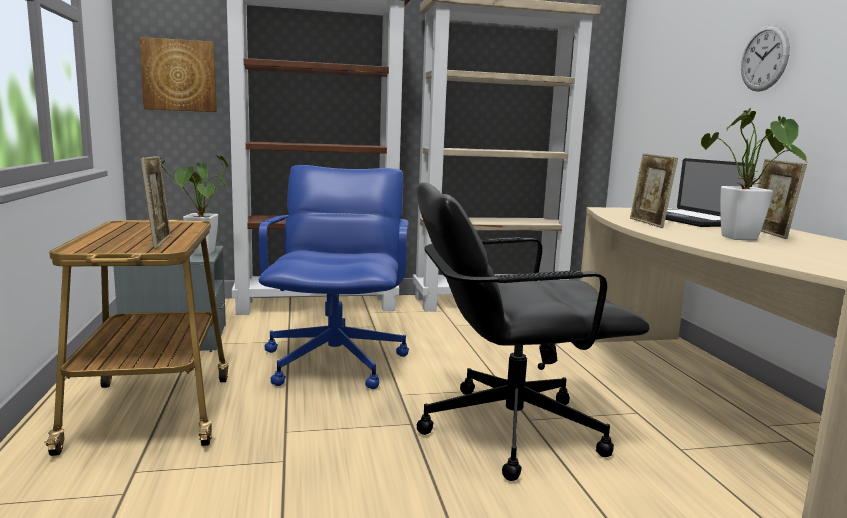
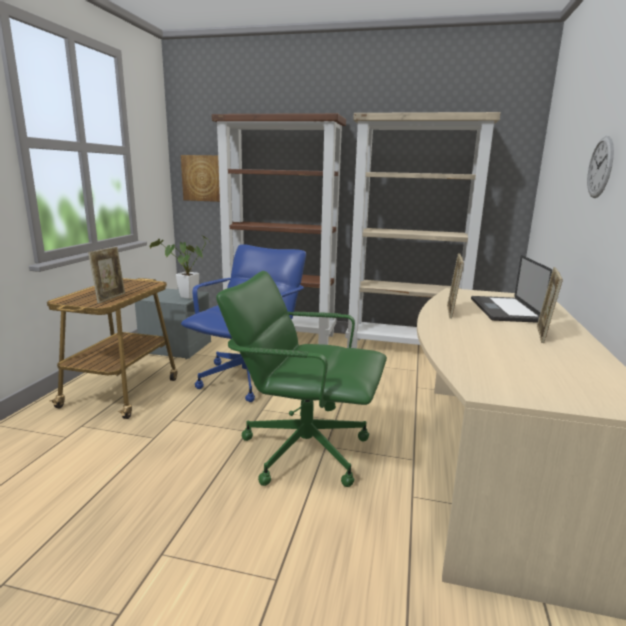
camera: 25 degrees right, 5 degrees up
(509, 429) = (304, 449): black office chair -> green office chair
(742, 239) = (493, 339): potted plant -> none

